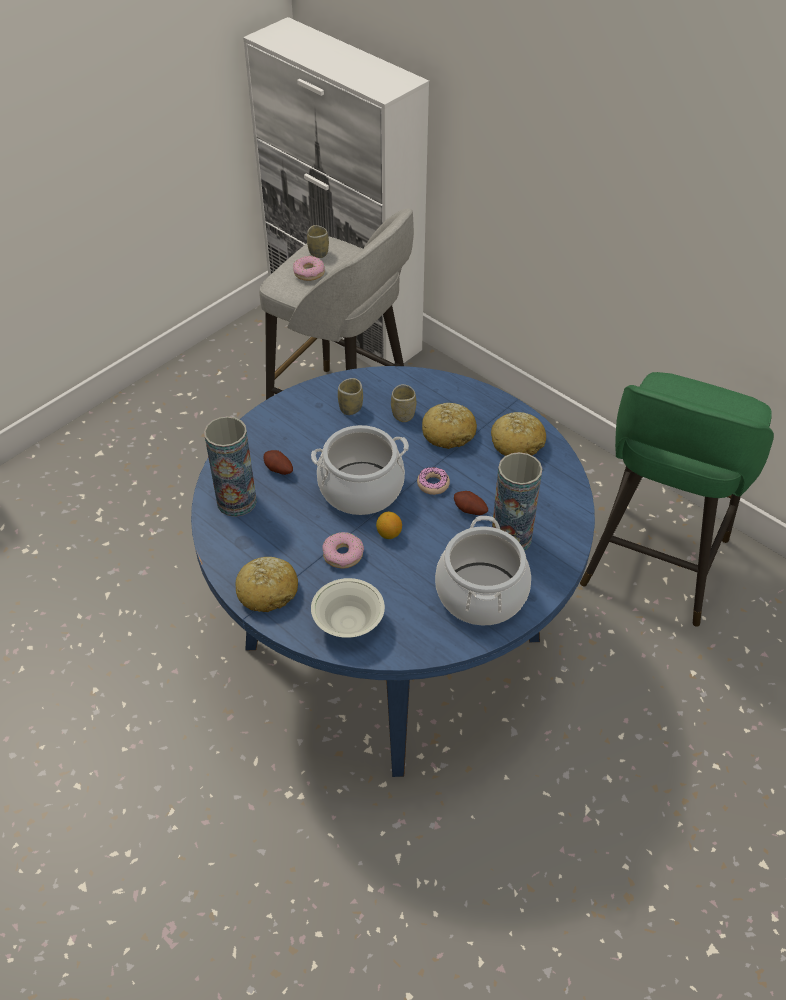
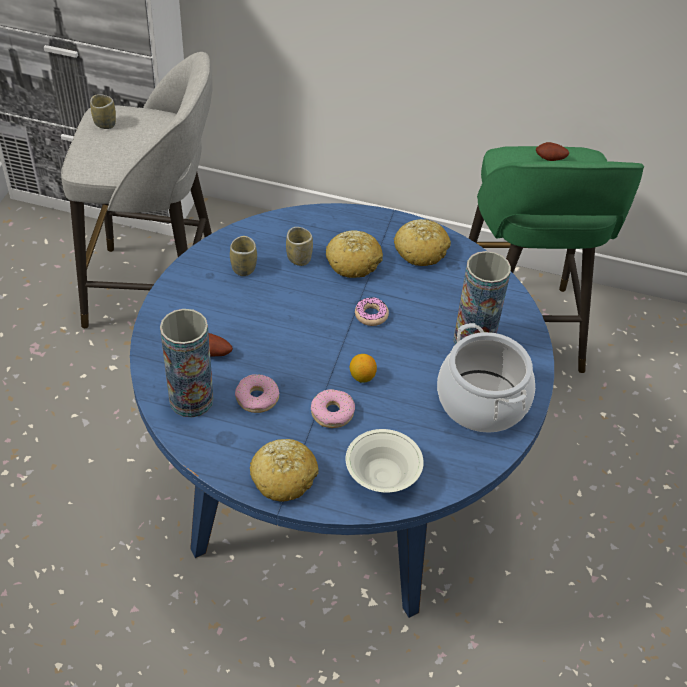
camera: 30 degrees left, 0 degrees up
(309, 272) = (109, 146): donut -> donut (257, 398)
(361, 489) = (307, 343): cooking pot -> none
(469, 511) = (420, 328): potato -> potato (550, 159)

